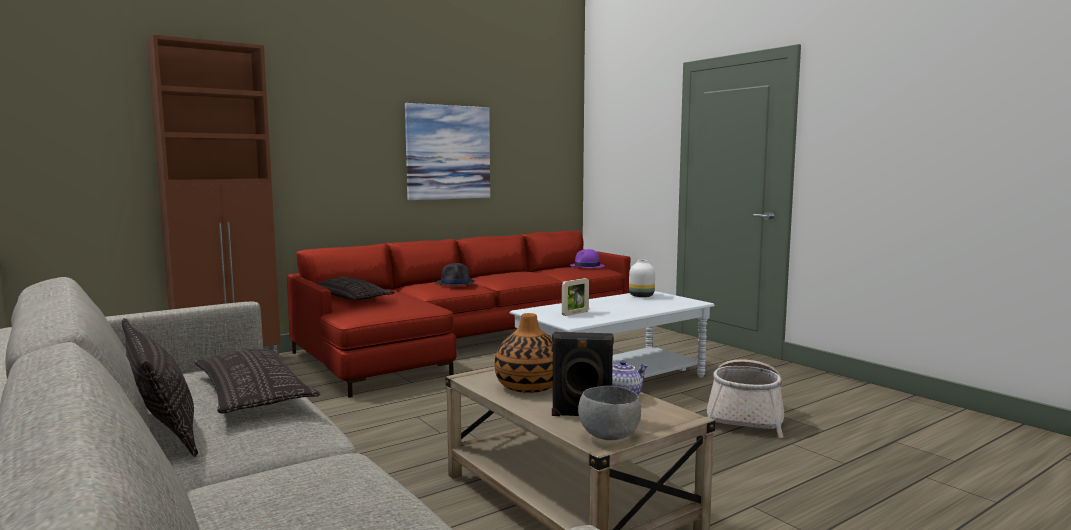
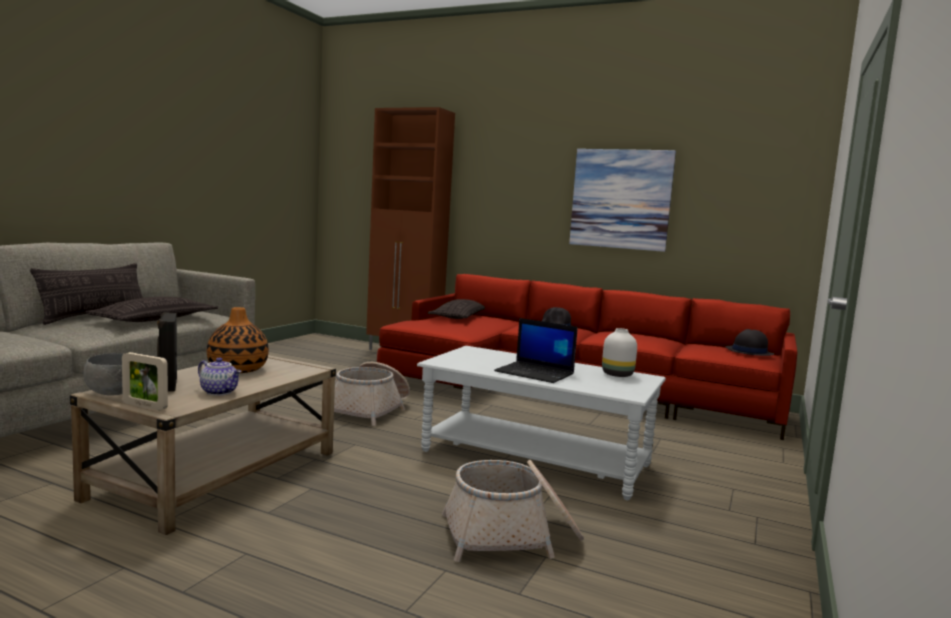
camera: 60 degrees right, 0 degrees up
(431, 414) = (370, 410): none -> basket
(575, 313) = (483, 360): picture frame -> picture frame (145, 406)
(587, 266) = (748, 352): purple hat -> black hat
(627, 309) = (535, 373): none -> laptop

